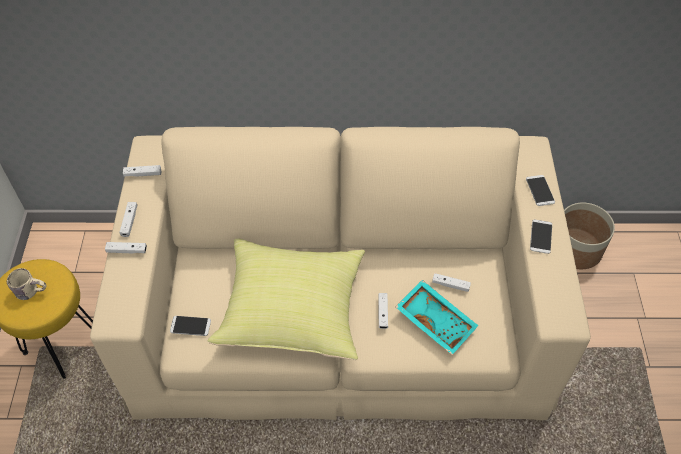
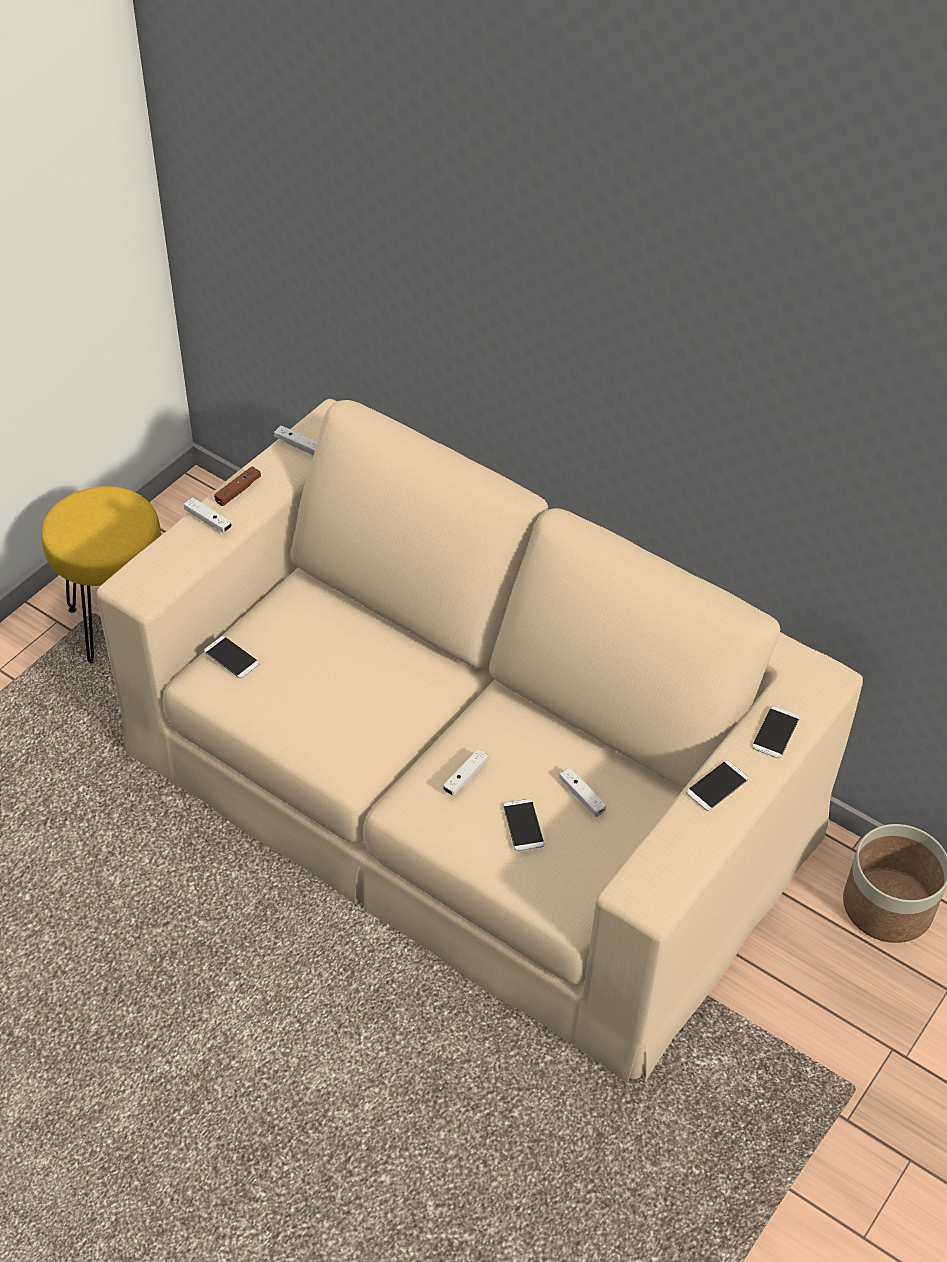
camera: 35 degrees right, 5 degrees down
(32, 290) = (100, 521): beige mug -> none
(129, 222) = (238, 491): white game controller -> brown game controller
(293, 310) = (362, 710): yellow pillow -> none
(436, 320) = (523, 825): turquoise tray -> phone

